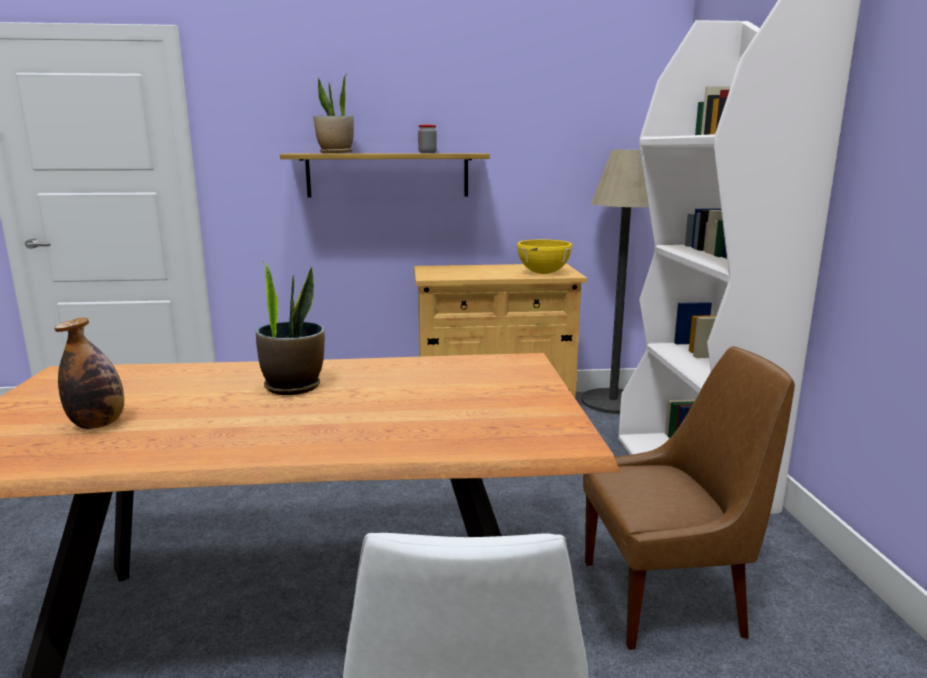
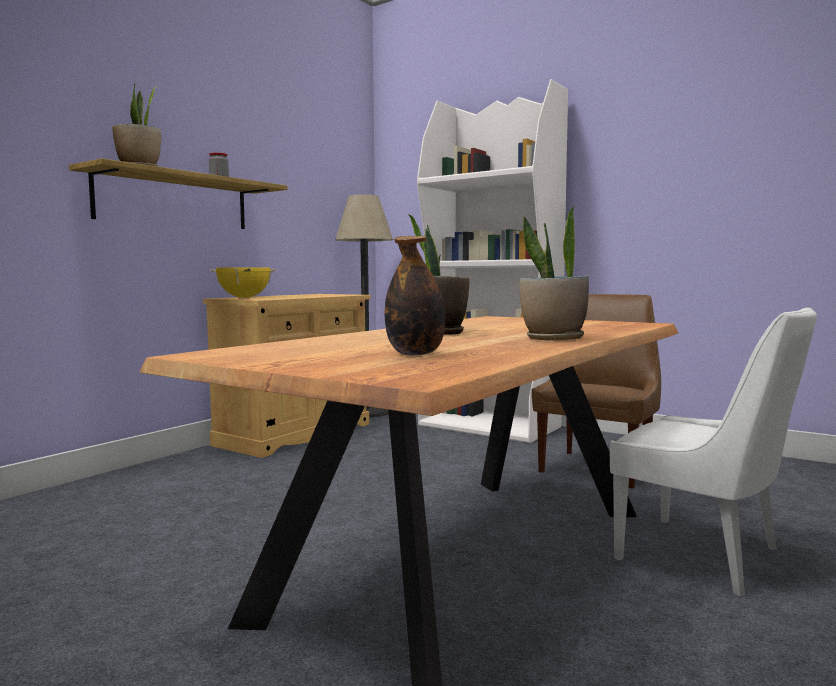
camera: 50 degrees left, 10 degrees down
(288, 439) = (553, 338): none -> potted plant
(543, 273) = (333, 295): yellow cooking pot -> yellow cooking pot (244, 297)

